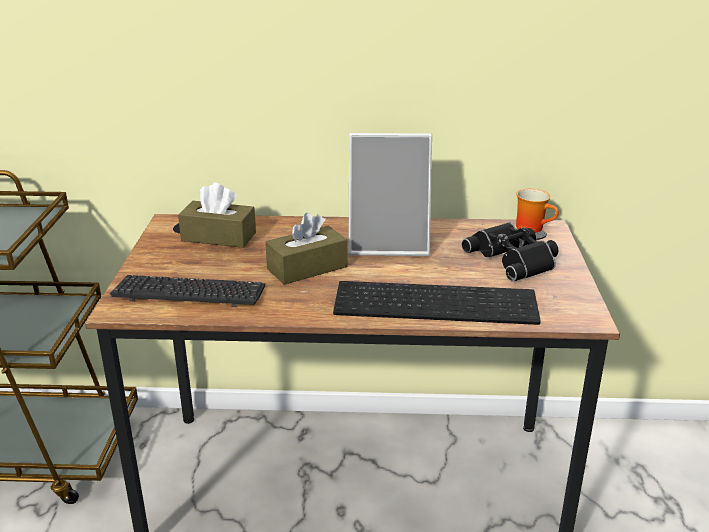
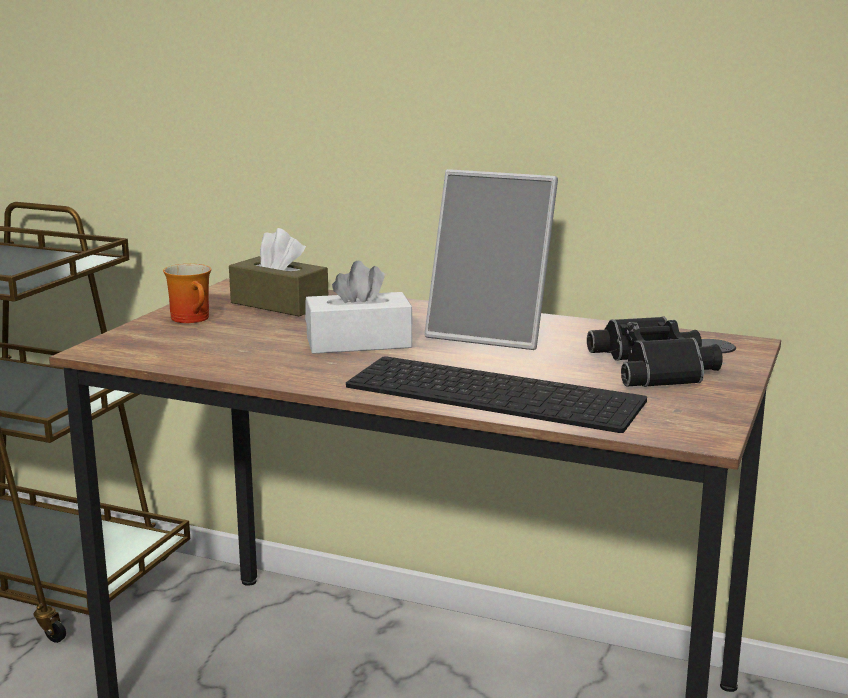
camera: 20 degrees right, 10 degrees down
(189, 293) = (190, 347): keyboard -> none
(307, 268) = (358, 343): brown tissue box -> white tissue box
(533, 227) = (720, 340): mug -> mug (194, 318)

